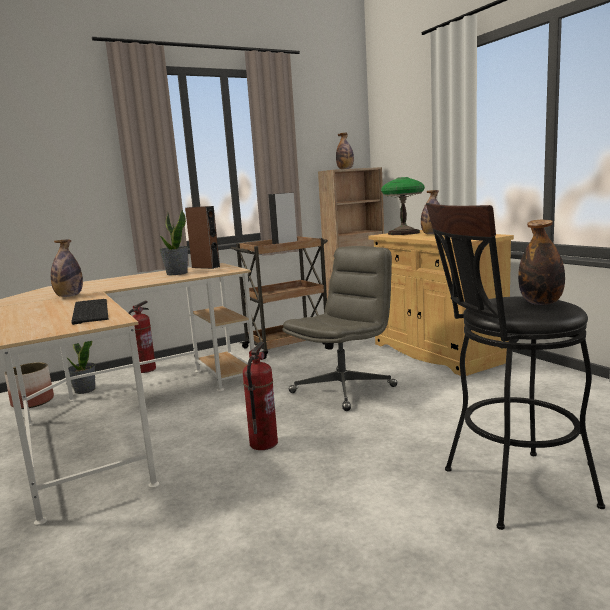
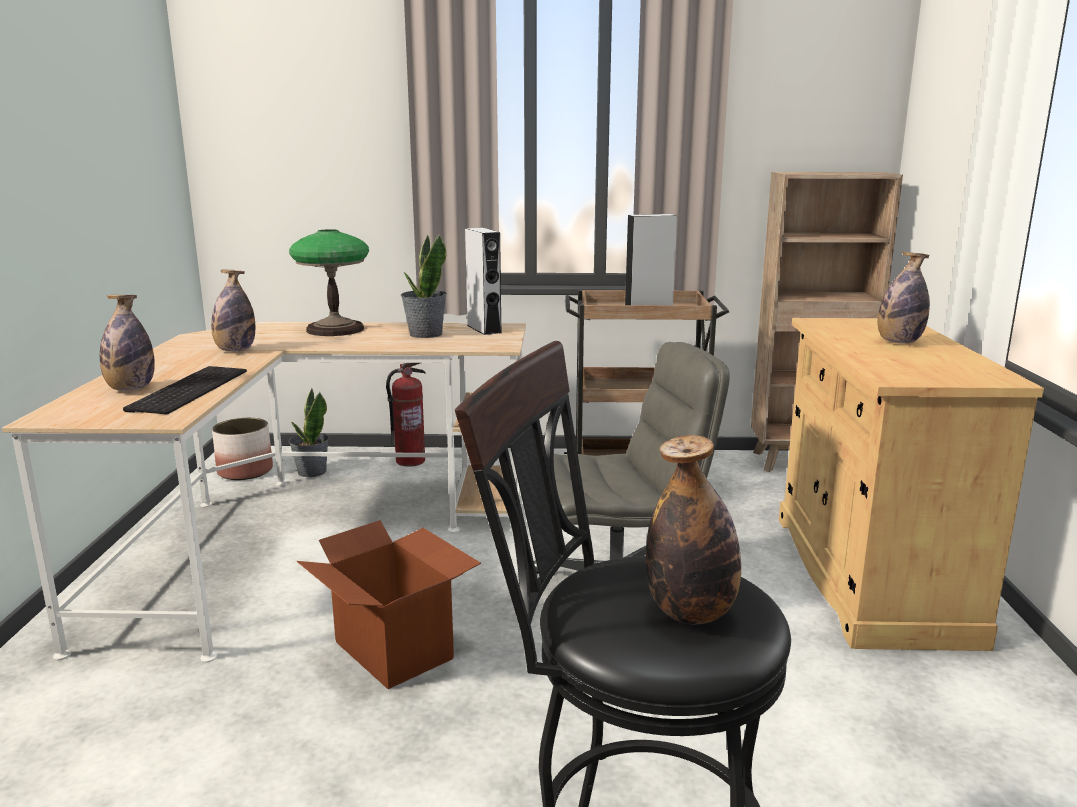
camera: 30 degrees right, 5 degrees up
(205, 267) = (484, 329): brown speaker -> grey speaker
(263, 443) = (395, 649): fire extinguisher -> cardboard box
(345, 169) = (828, 172): bottle -> bottle (131, 389)
(404, 233) = (863, 325): table lamp -> table lamp (335, 329)

